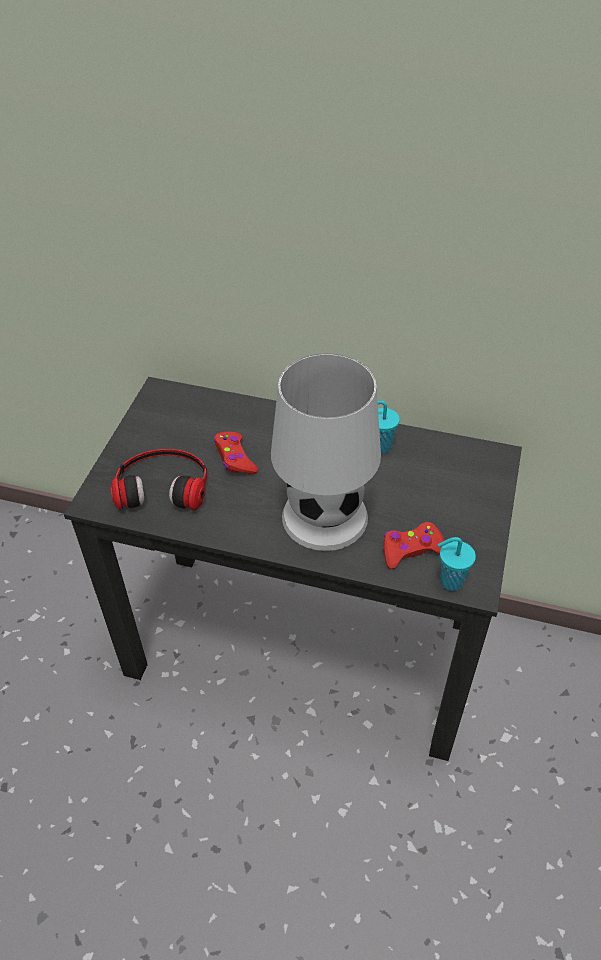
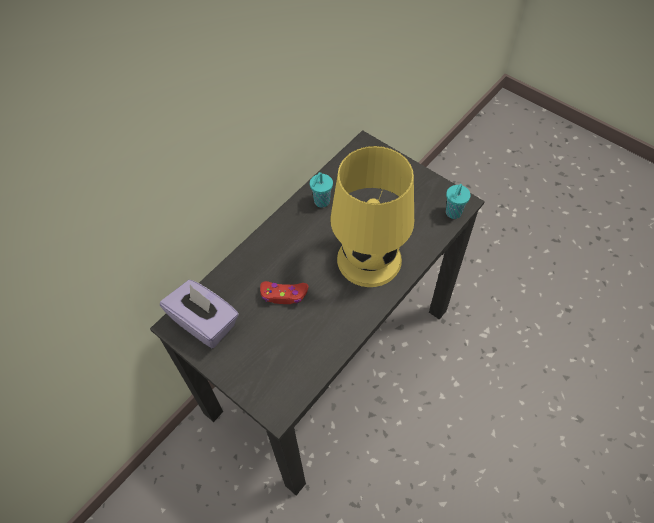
camera: 65 degrees left, 10 degrees up
(162, 484) = (284, 353): headphones -> none
(172, 411) = (205, 322): none -> purple tissue box
(324, 517) = (369, 260): white table lamp -> yellow table lamp
(411, 550) = (420, 222): red game controller -> none

